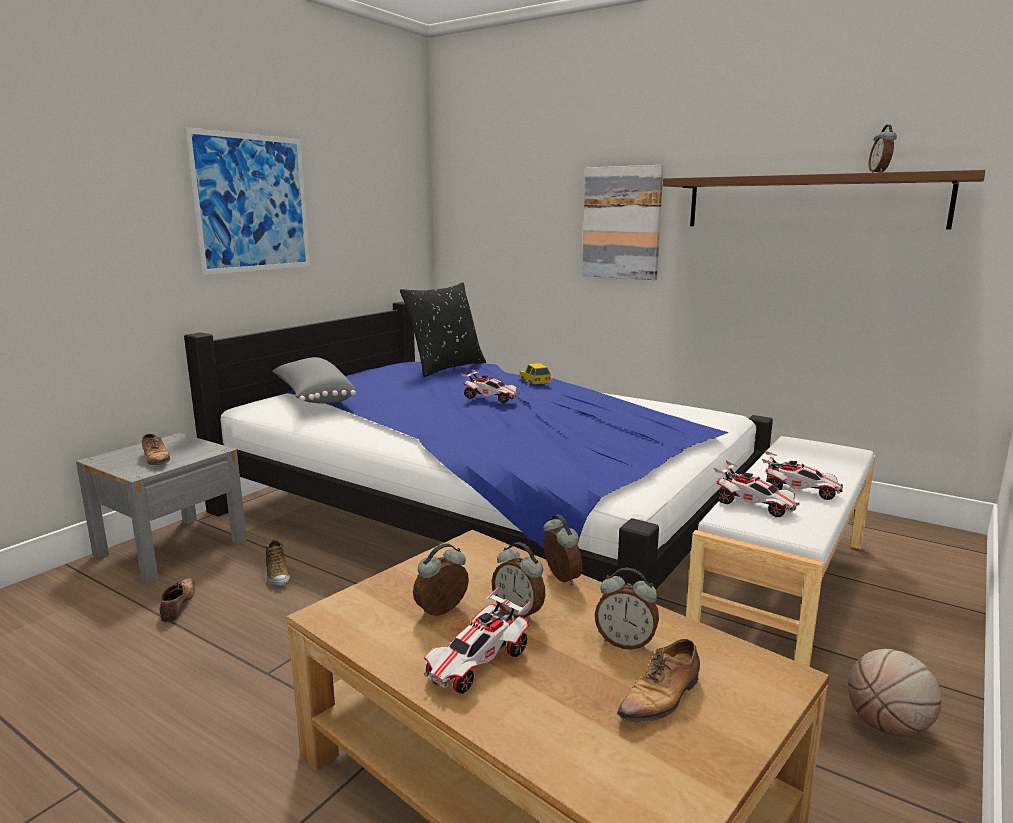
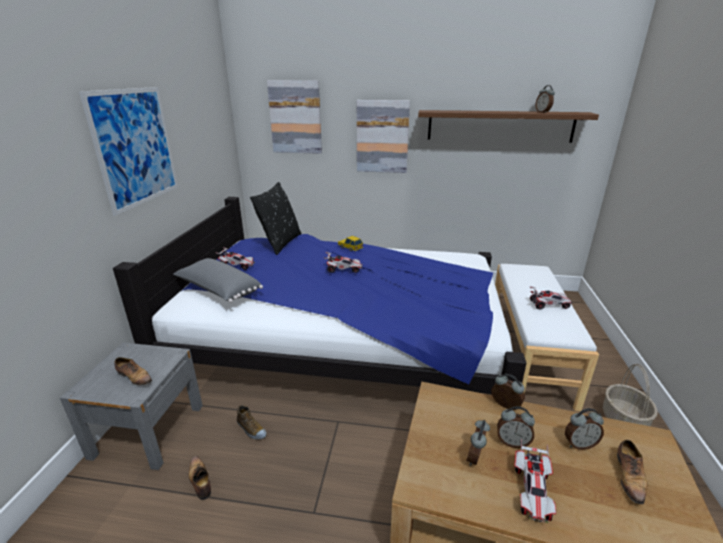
camera: 25 degrees left, 10 degrees up
(506, 196) = (295, 117): none -> picture
(754, 505) = (541, 321): toy car -> toy car (237, 265)
(887, 726) = (624, 420): basketball -> basket

